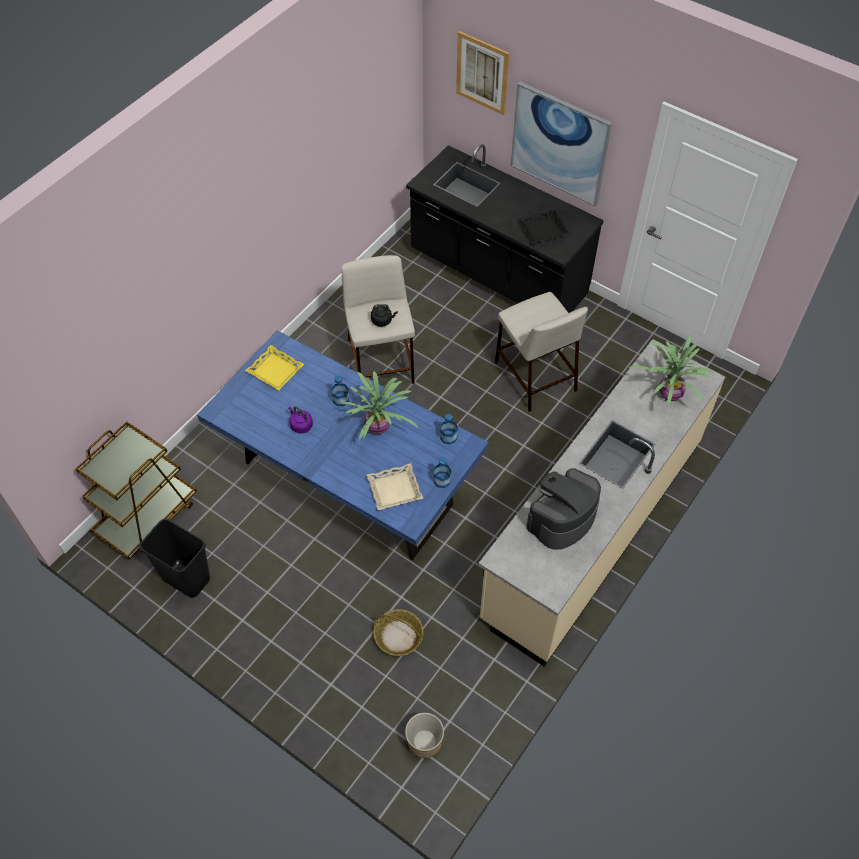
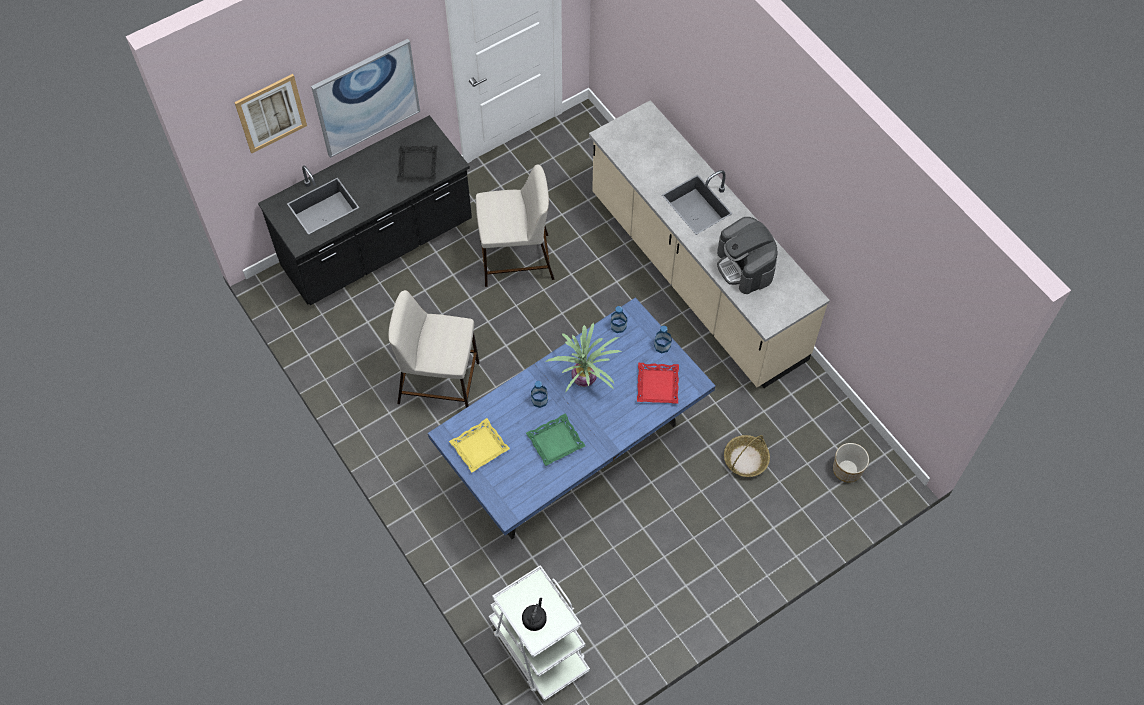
camera: 70 degrees left, 5 degrees up
(148, 516) = (538, 647): brown cart -> white cart
(185, 579) = (624, 626): black trash can -> none
(300, 425) = (555, 442): purple kettle -> green tray
(383, 320) = (450, 340): black kettle -> black kettle (535, 619)
(394, 490) = (658, 385): beige tray -> red tray
(668, 393) = (650, 145): potted plant -> none

